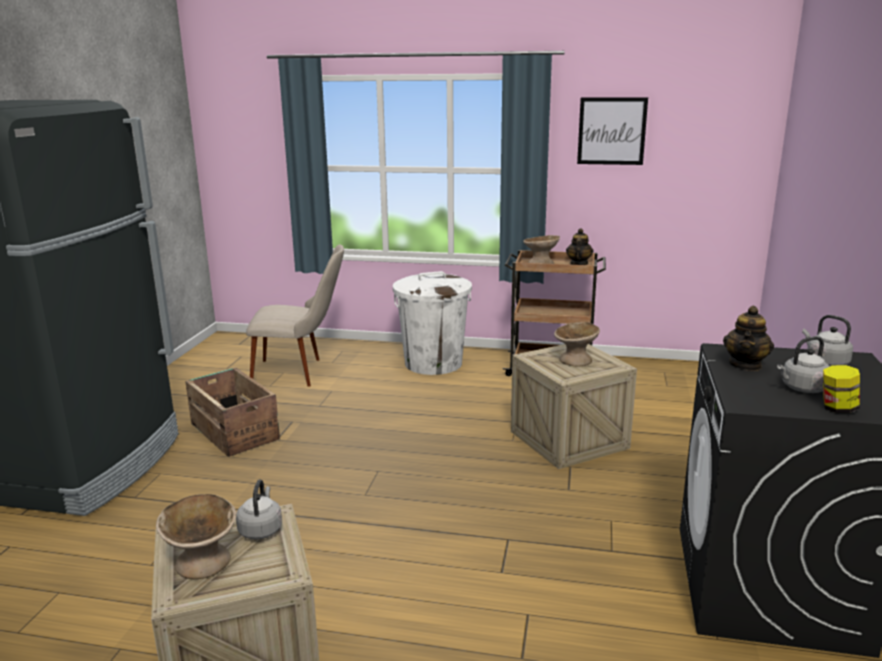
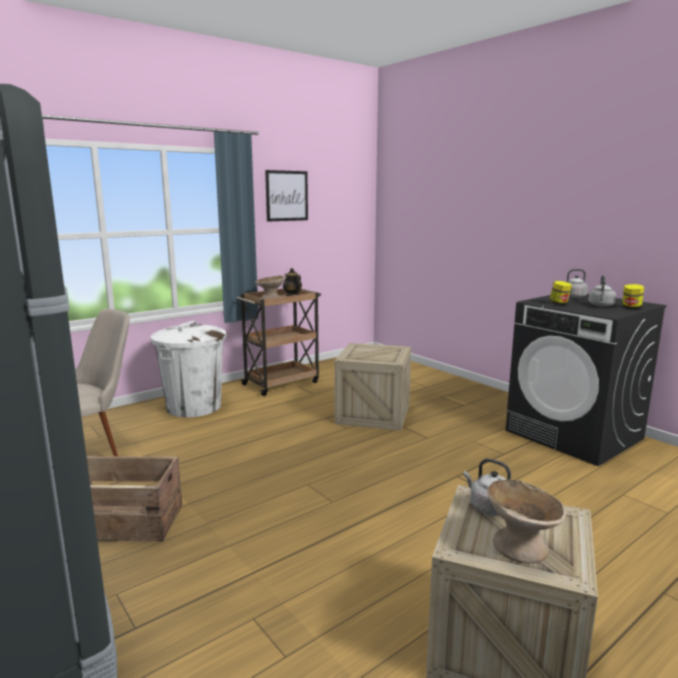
camera: 50 degrees left, 5 degrees down
(575, 360) = (374, 352): beige bowl -> none
(745, 365) = (559, 304): teapot -> jar

